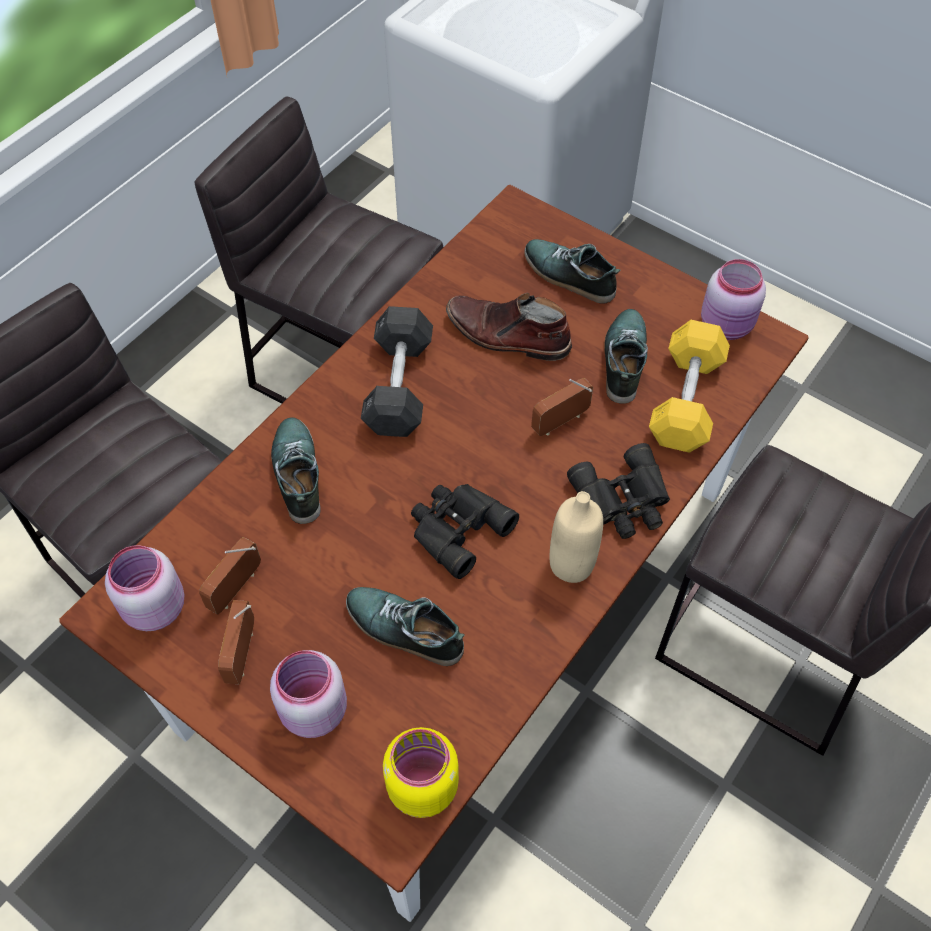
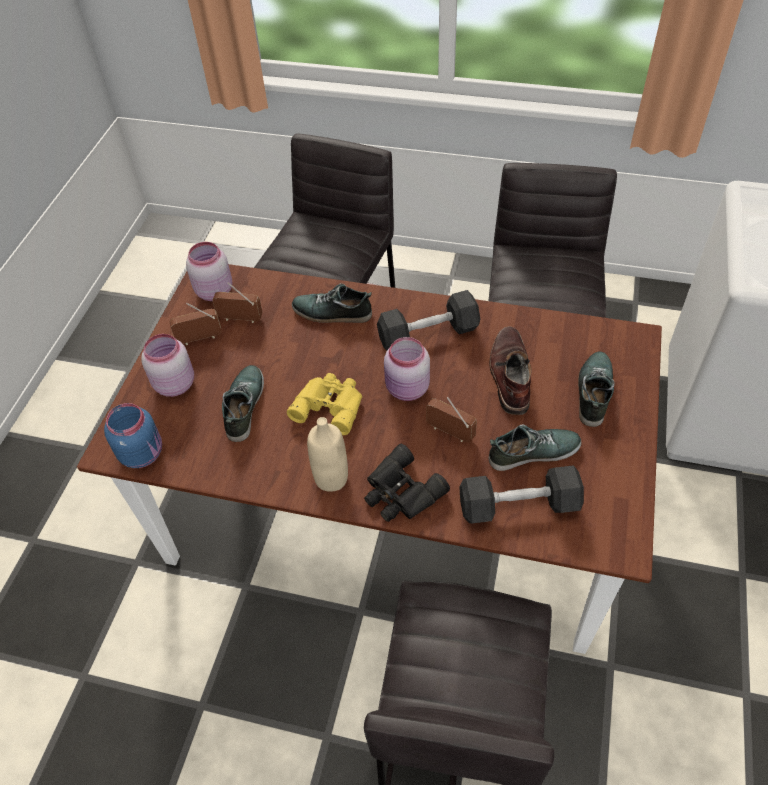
camera: 70 degrees right, 5 degrees down
(297, 474) = (332, 313): shoe -> shoe turned 135 degrees counterclockwise
(421, 785) = (143, 452): yellow jar -> blue jar
(456, 529) = (330, 405): black binoculars -> yellow binoculars
(685, 400) = (518, 505): yellow dumbbell -> grey dumbbell
(727, 326) = (616, 513): pink jar -> pink jar (407, 389)

